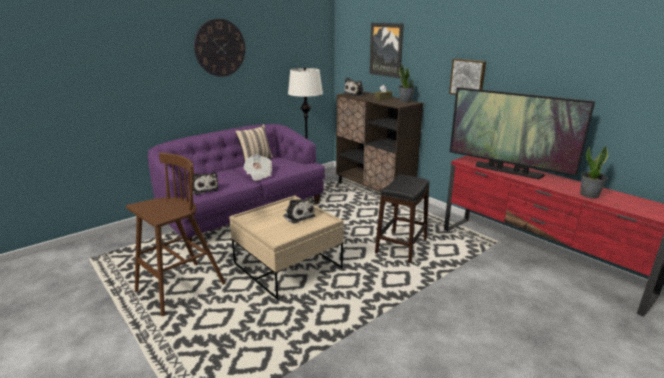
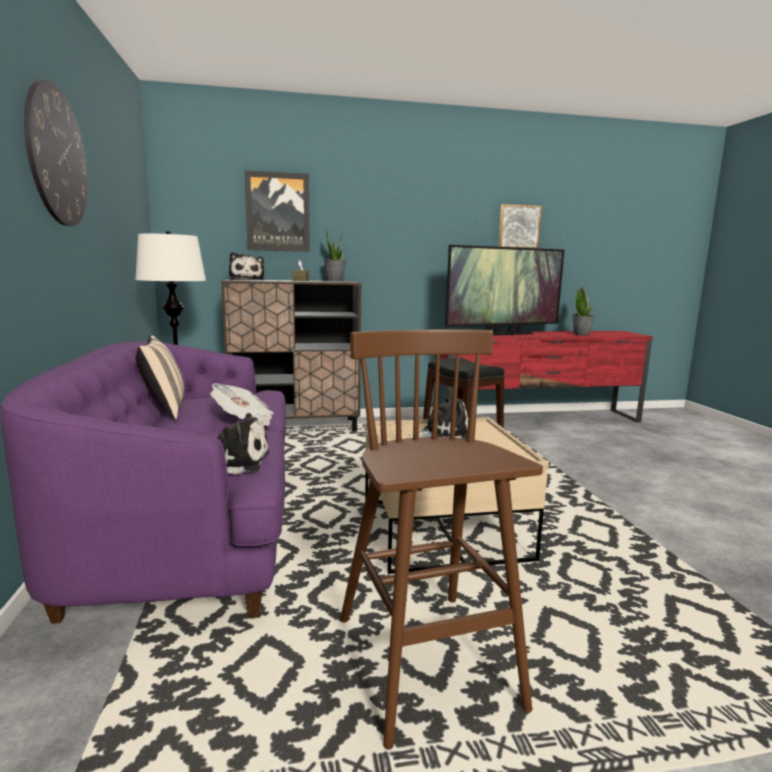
camera: 60 degrees left, 10 degrees down
(468, 78) = (415, 242): picture -> picture (518, 227)

